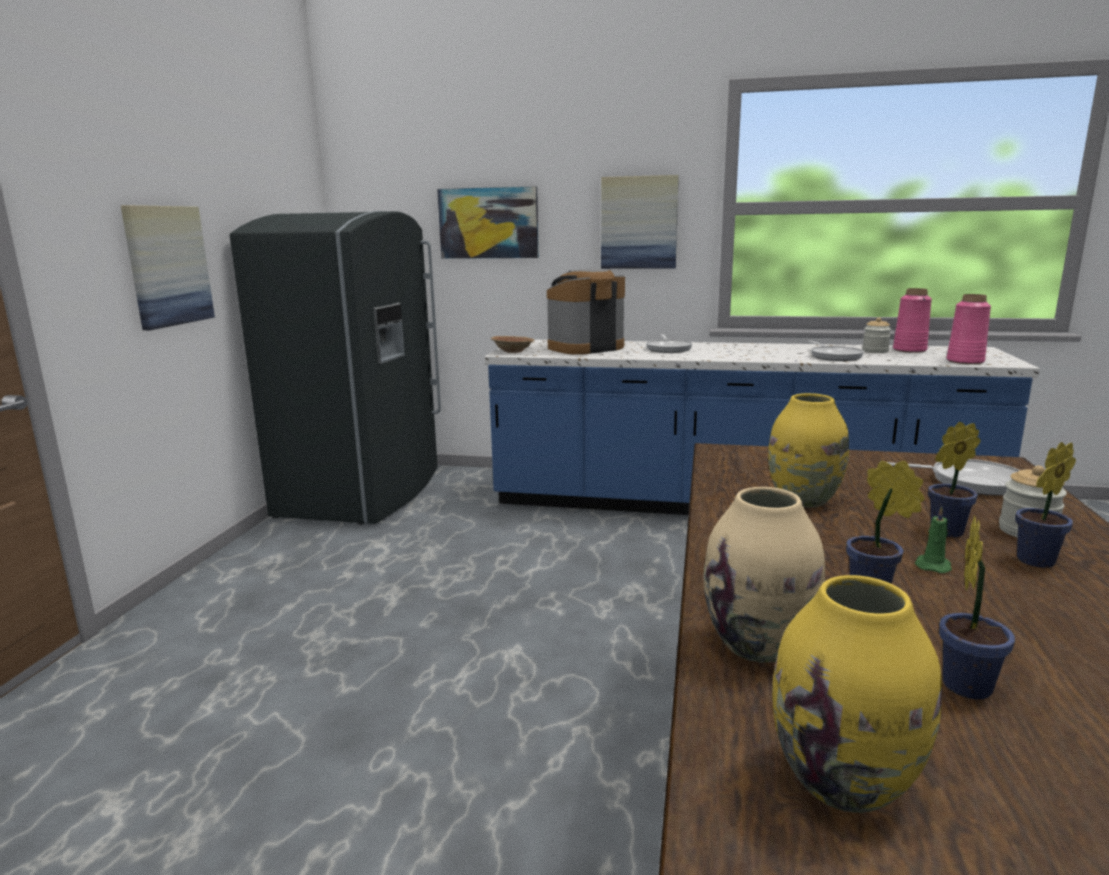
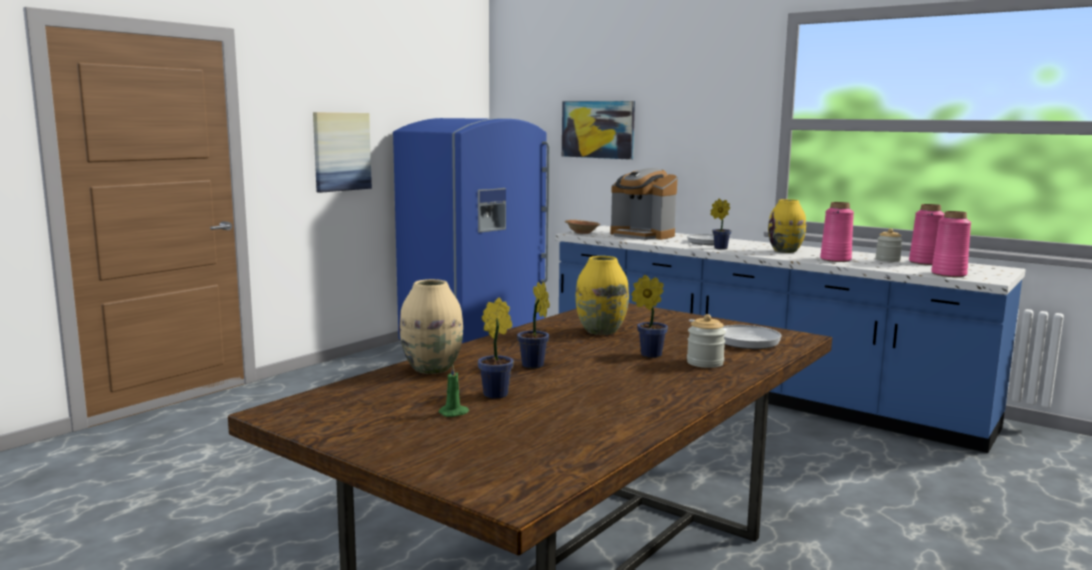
camera: 25 degrees right, 5 degrees down
(364, 493) = (476, 337): grey fridge -> blue fridge
(585, 348) = (642, 235): coffee machine -> coffee machine turned 135 degrees counterclockwise
(639, 222) = (711, 133): picture -> none
(834, 356) = (835, 259): frying pan -> pink vase
(844, 781) = (376, 401): yellow vase -> yellow vase (785, 251)
(933, 565) = (599, 363): green candle -> green candle (454, 413)
(1032, 562) = (665, 372): potted plant -> potted plant (718, 248)

